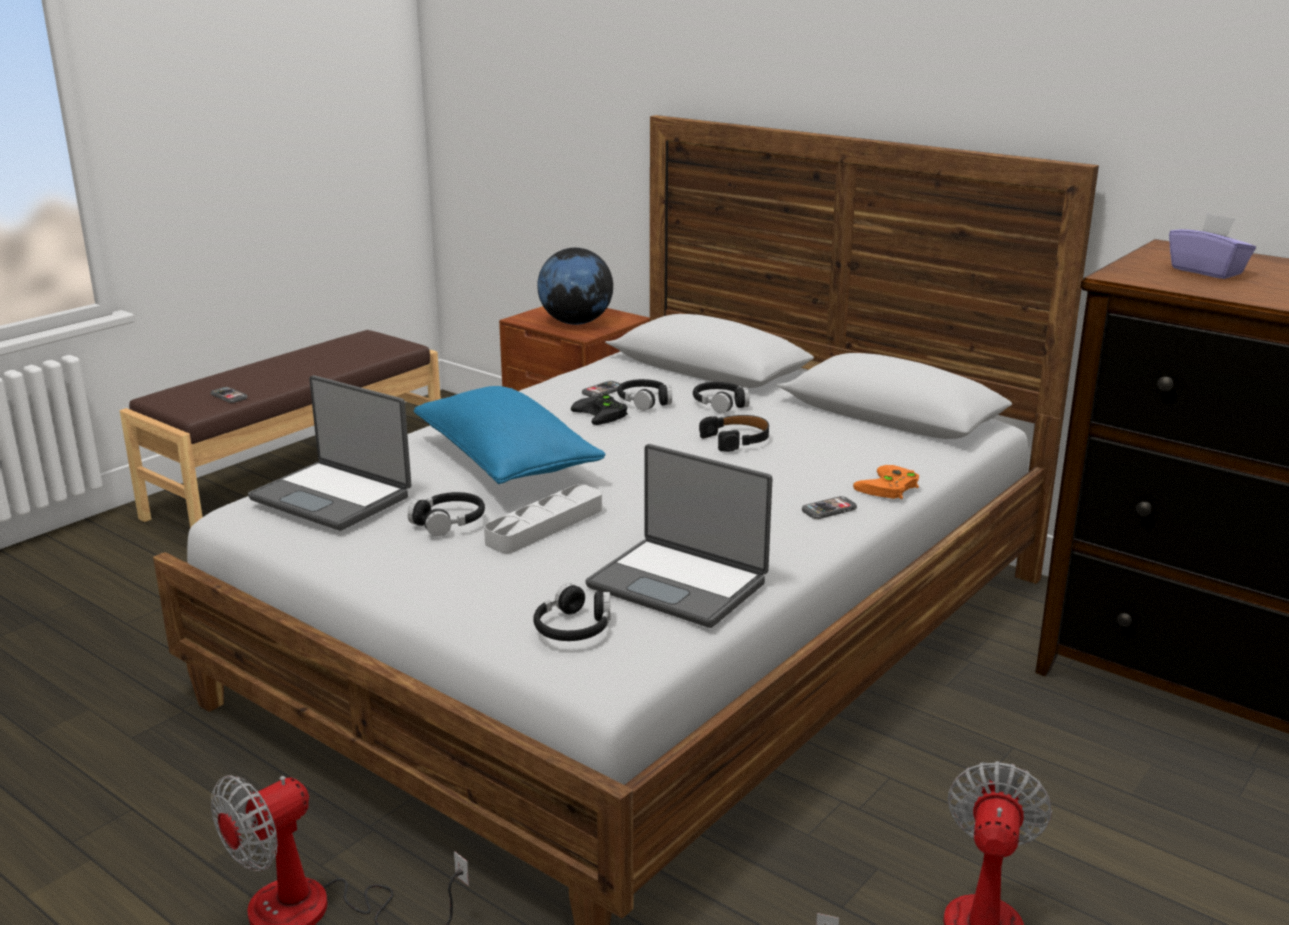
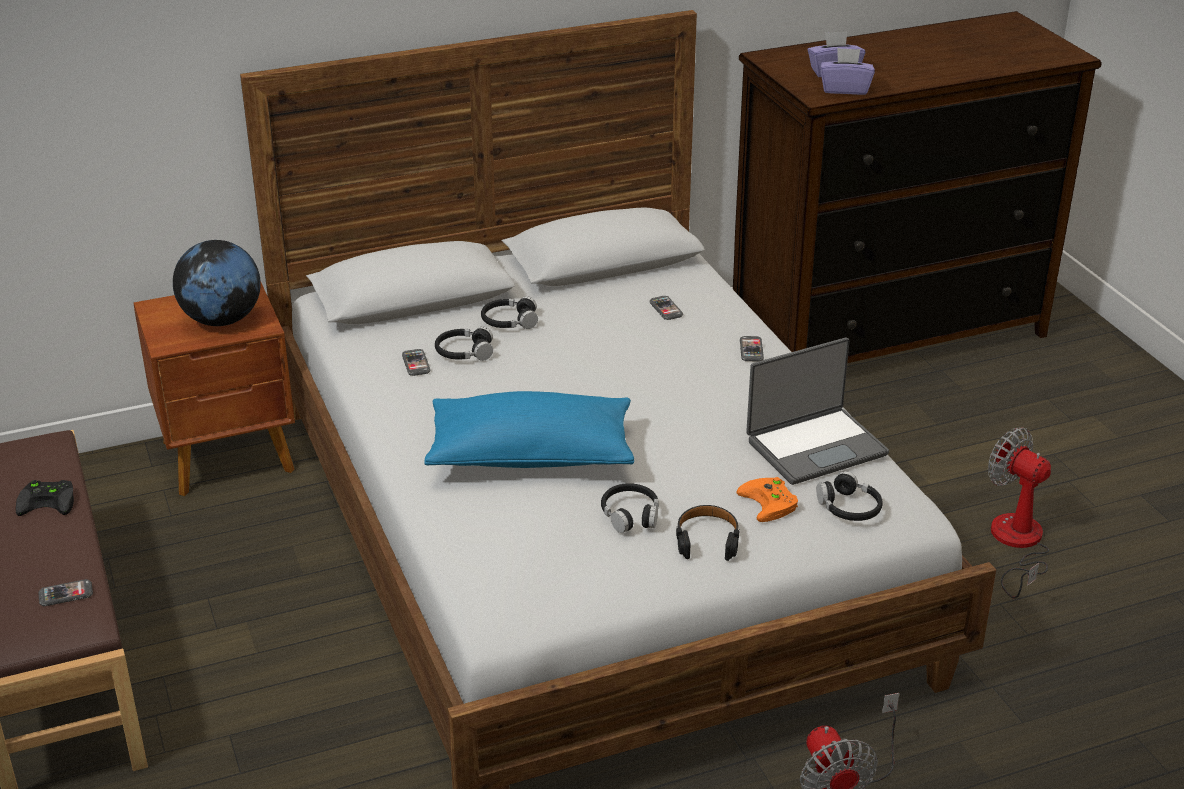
camera: 60 degrees left, 10 degrees up
(333, 497) = (531, 560): laptop -> none
(545, 525) = (673, 473): grey tray -> none
(603, 414) = (474, 380): black game controller -> black game controller (49, 501)
(737, 439) = (591, 340): black headphones -> black headphones (707, 539)
(845, 455) = (666, 309): none -> phone
(888, 488) = (737, 315): orange game controller -> orange game controller (771, 503)
(1172, 281) = (845, 89): none -> purple tissue box

